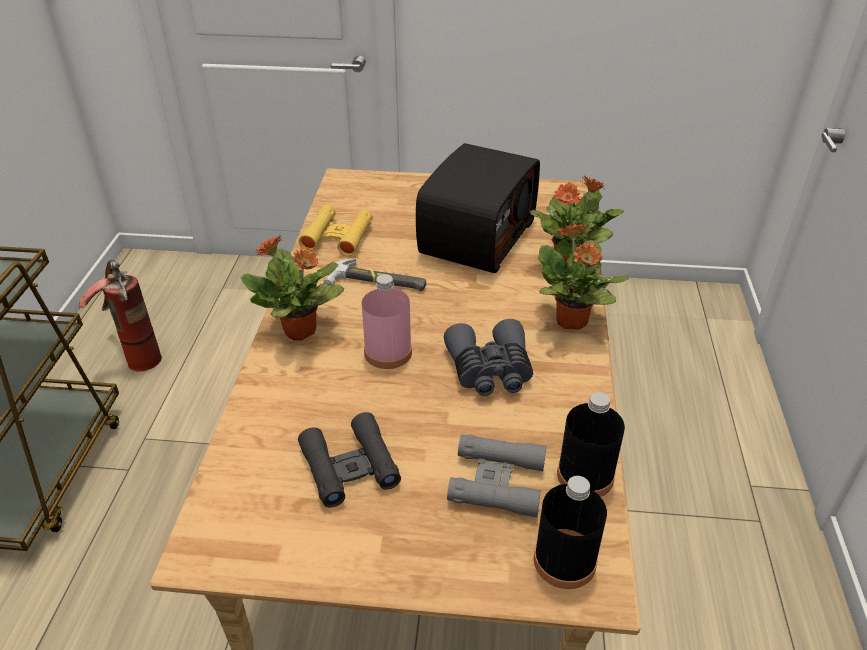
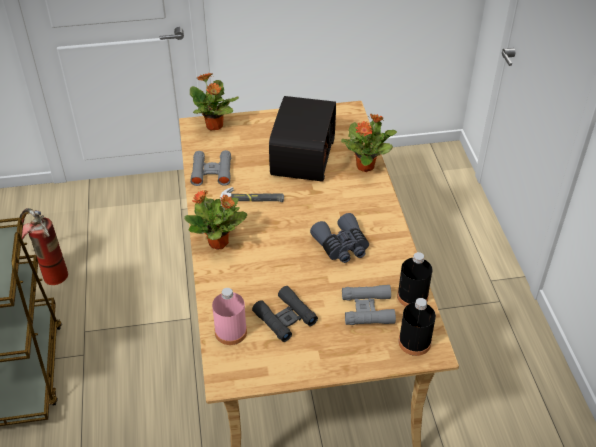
camera: 15 degrees left, 5 degrees up
(337, 237) = (211, 172): yellow binoculars -> grey binoculars
(388, 352) = (278, 246): pink bottle -> pink bottle (231, 332)
(571, 322) = (379, 206): potted plant -> potted plant (214, 126)

